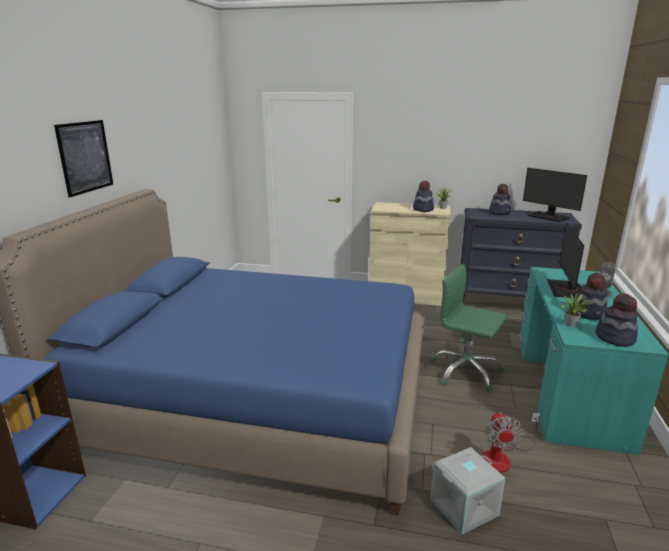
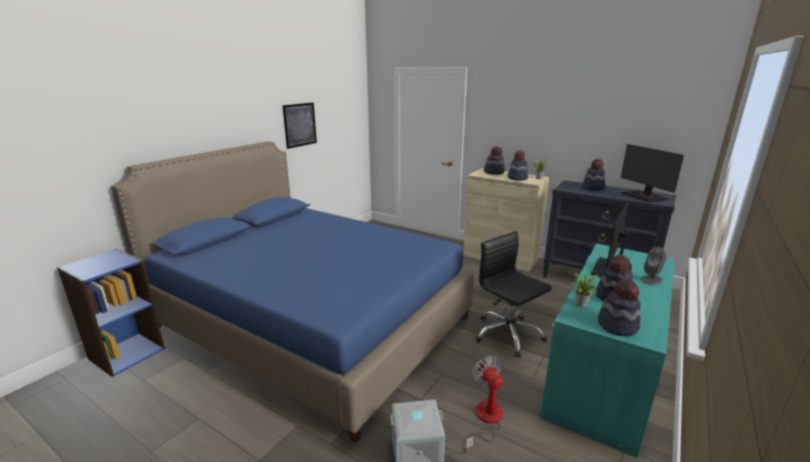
camera: 20 degrees right, 0 degrees up
(85, 157) = (210, 113): picture -> picture (300, 125)
(393, 205) = (494, 172): none -> hat
(466, 371) = (508, 334): green office chair -> black office chair
(502, 457) = (485, 420): fan -> fan turned 135 degrees clockwise

